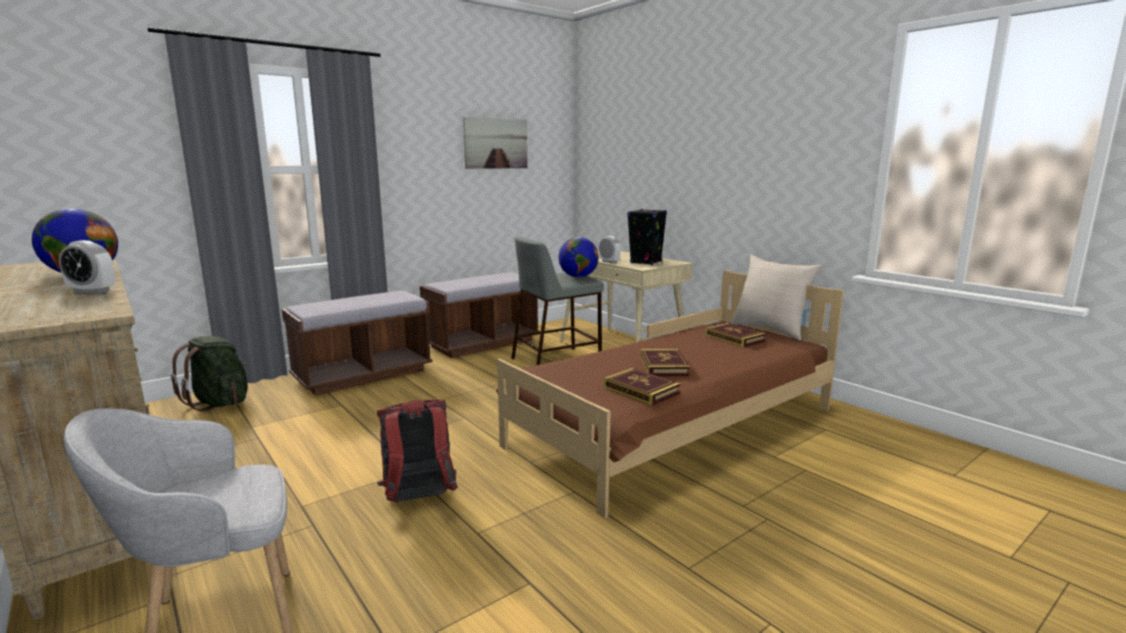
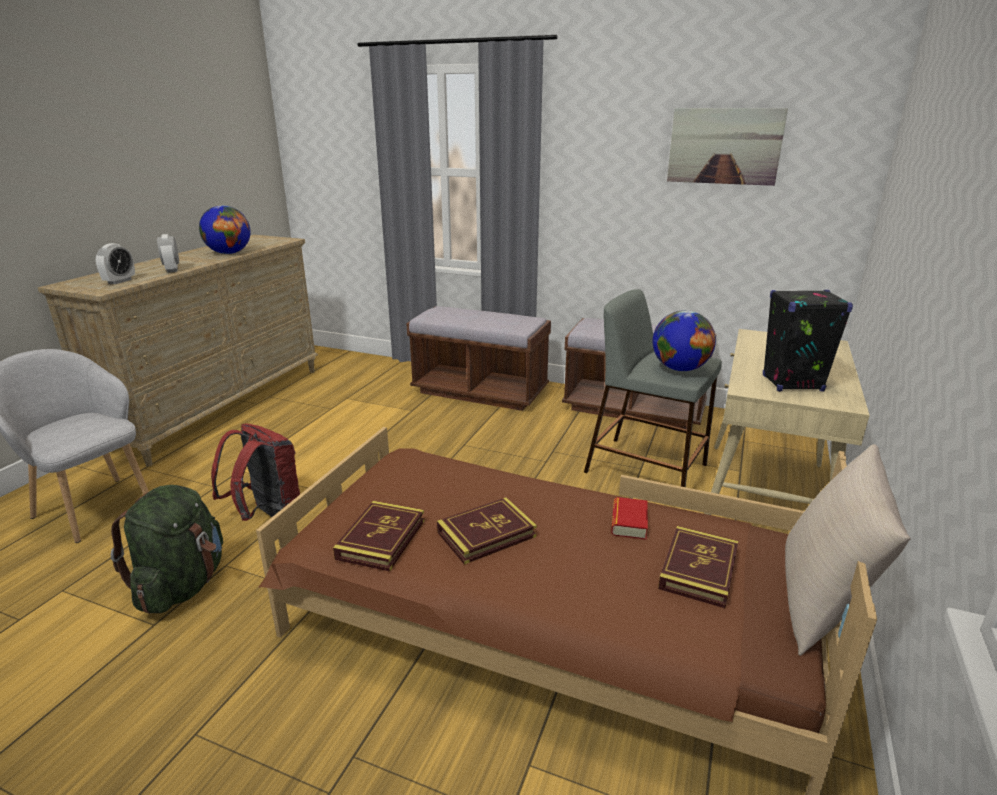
camera: 60 degrees right, 10 degrees up
(219, 403) = (375, 370): green backpack -> green backpack (182, 585)
(609, 262) = (744, 362): alarm clock -> alarm clock (119, 281)
(683, 339) = (629, 522): none -> book

